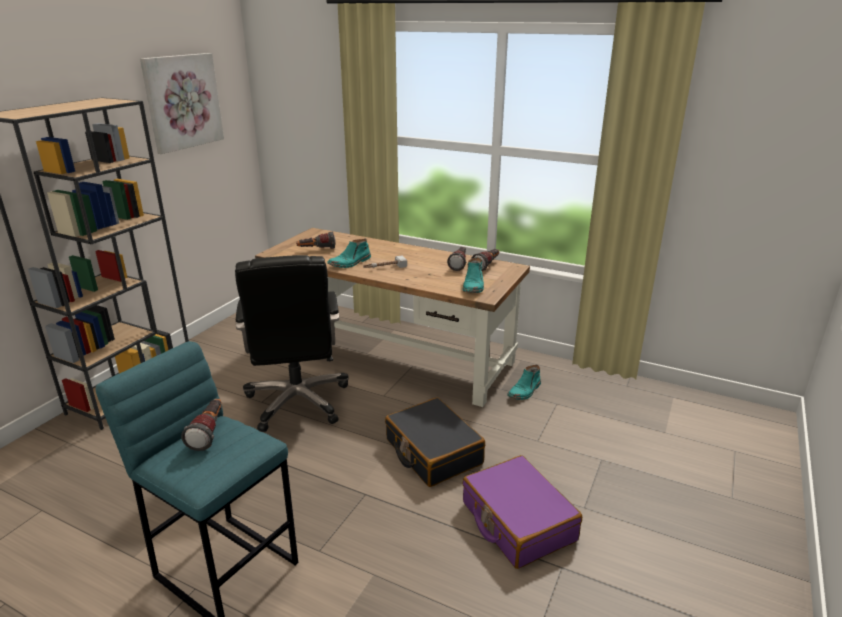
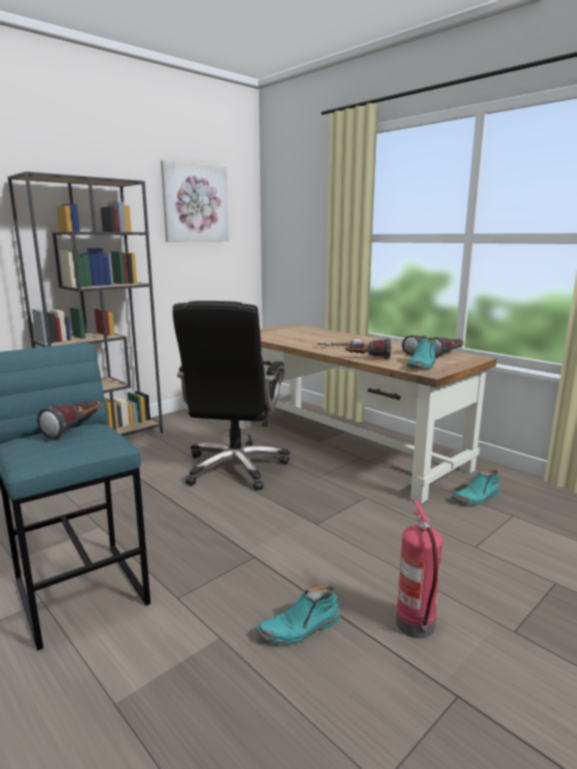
camera: 20 degrees right, 10 degrees down
(316, 250) = (285, 334): flashlight -> flashlight (368, 358)
(350, 263) = (308, 343): turquoise boot -> turquoise boot (300, 629)
(433, 452) = (346, 533): black suitcase -> none
(517, 521) = (416, 625): purple suitcase -> fire extinguisher

